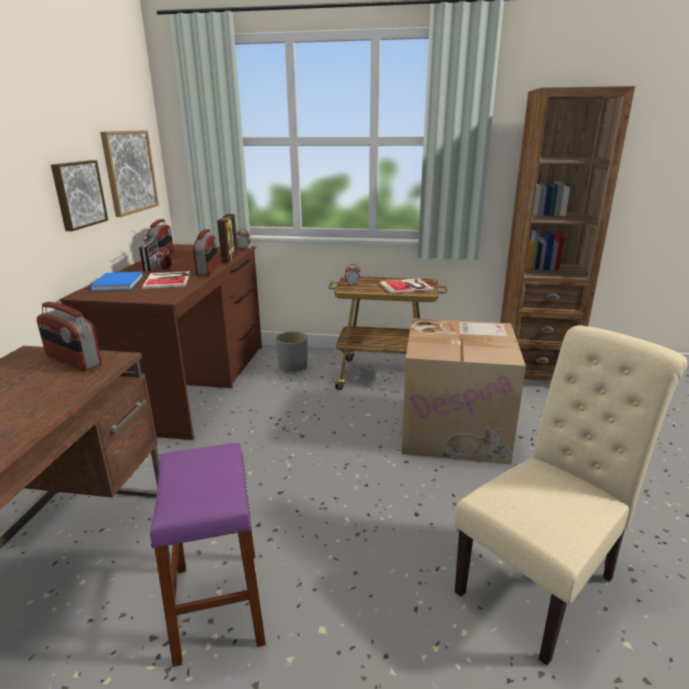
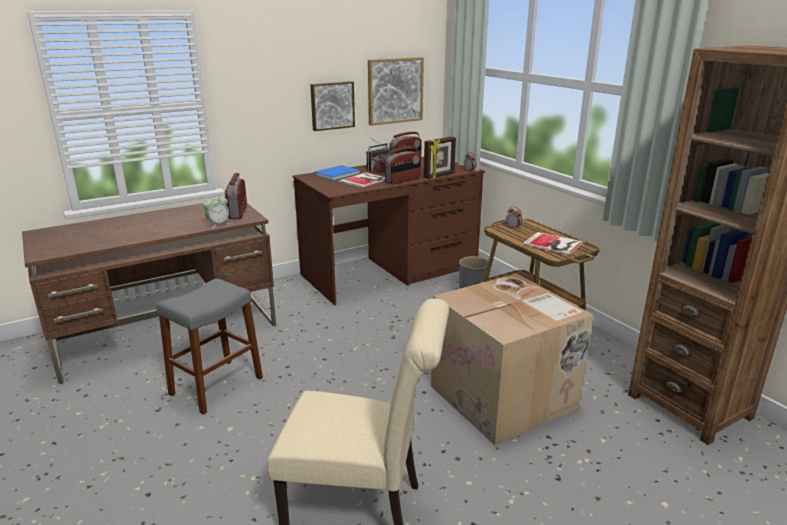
camera: 50 degrees right, 0 degrees up
(85, 383) = (218, 224): none -> alarm clock
(218, 604) = (216, 386): purple stool -> grey stool

